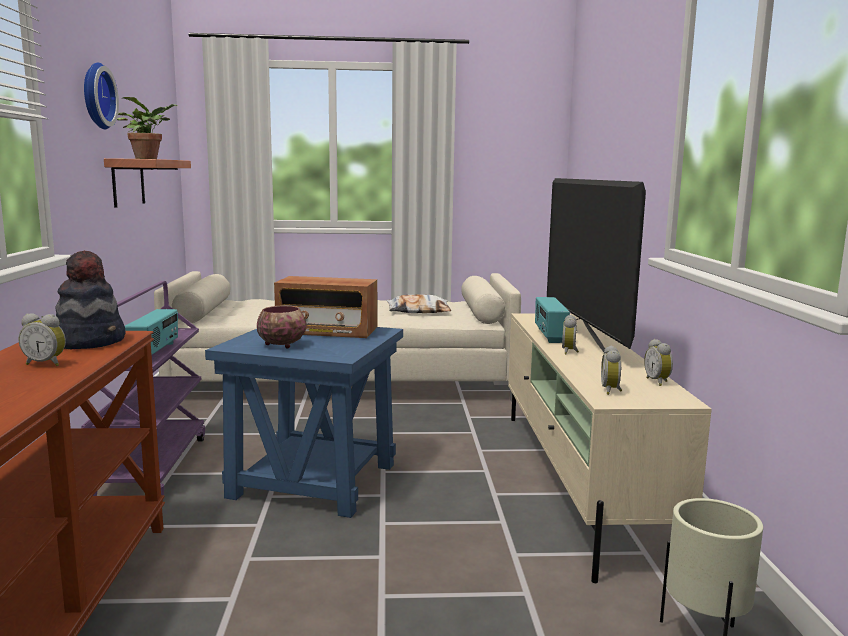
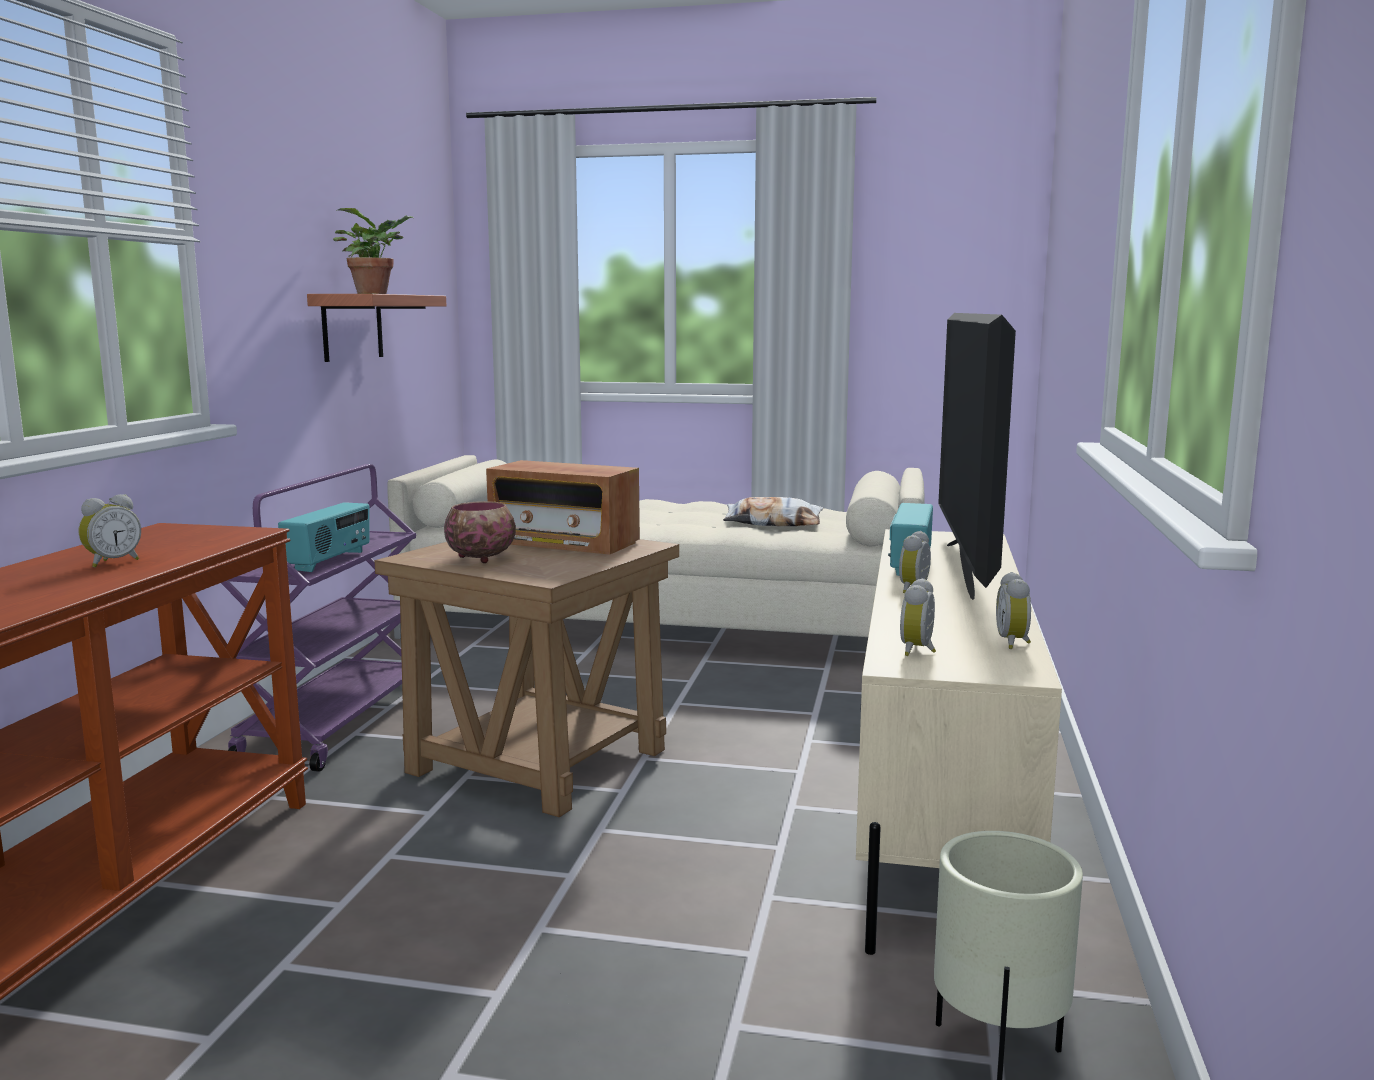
camera: 15 degrees right, 0 degrees up
(46, 364) = (112, 562): alarm clock -> alarm clock turned 75 degrees counterclockwise
(91, 341) = (196, 538): hat -> none
(95, 96) = (294, 208): wall clock -> none
(315, 480) = (540, 761): blue side table -> brown side table

